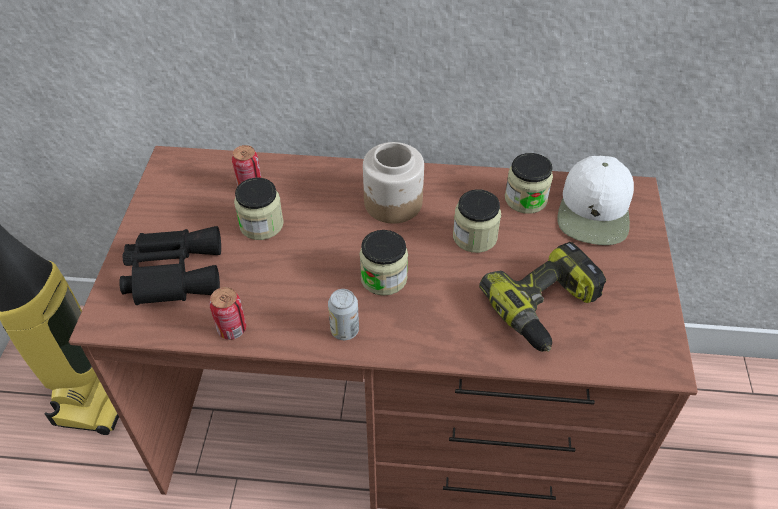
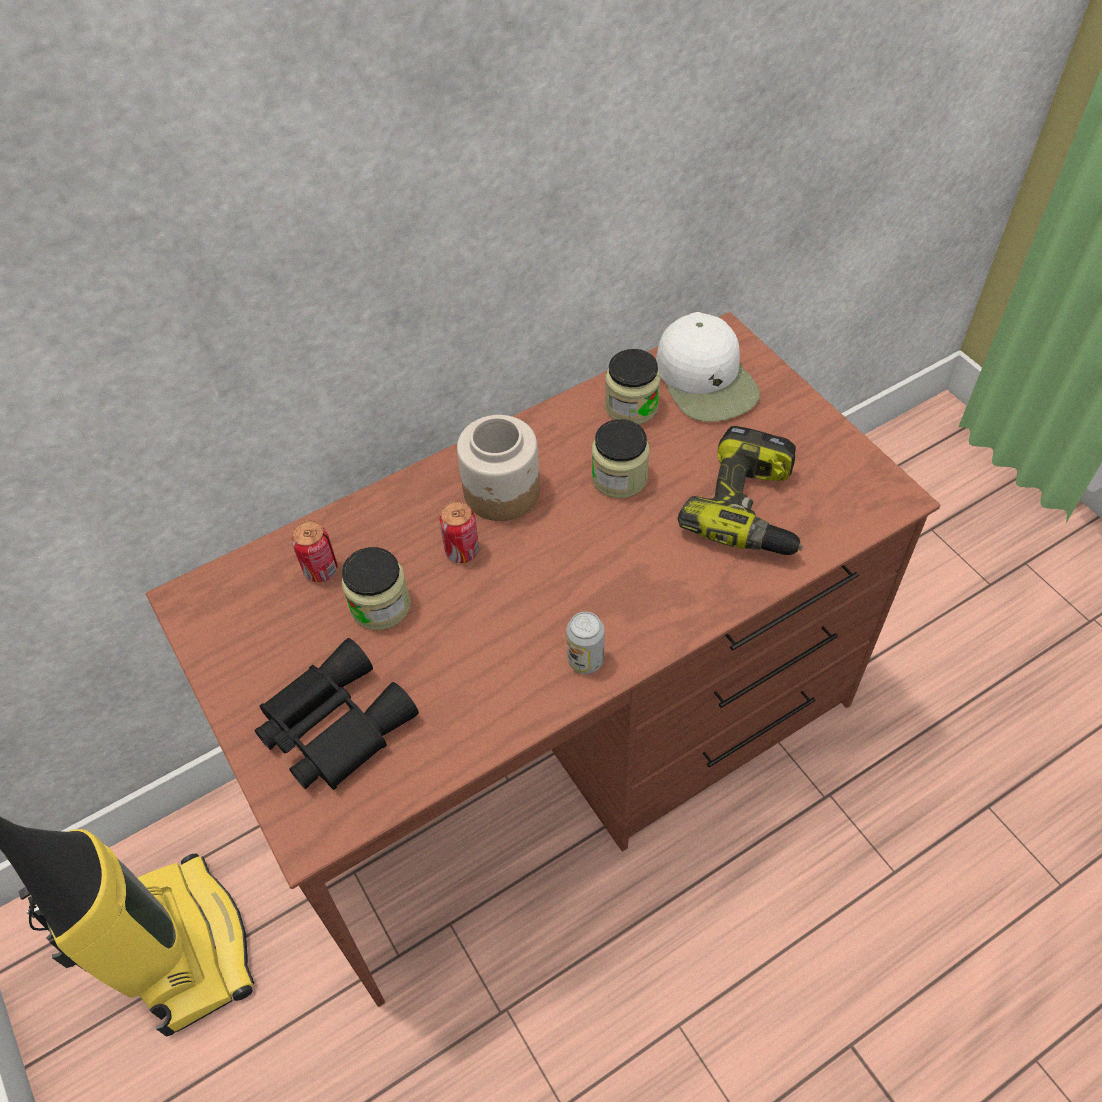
camera: 35 degrees left, 5 degrees up
(232, 329) = (467, 740): can -> can (462, 551)
(384, 278) = (571, 579): jar -> none

